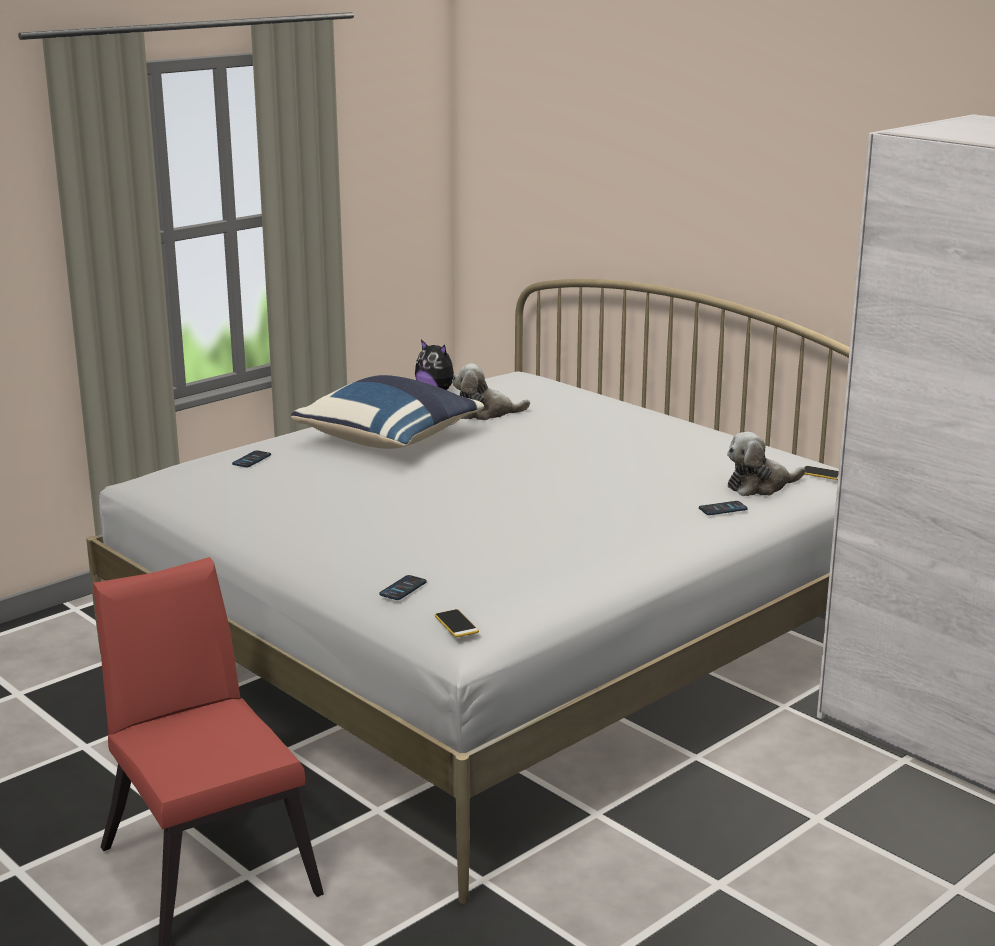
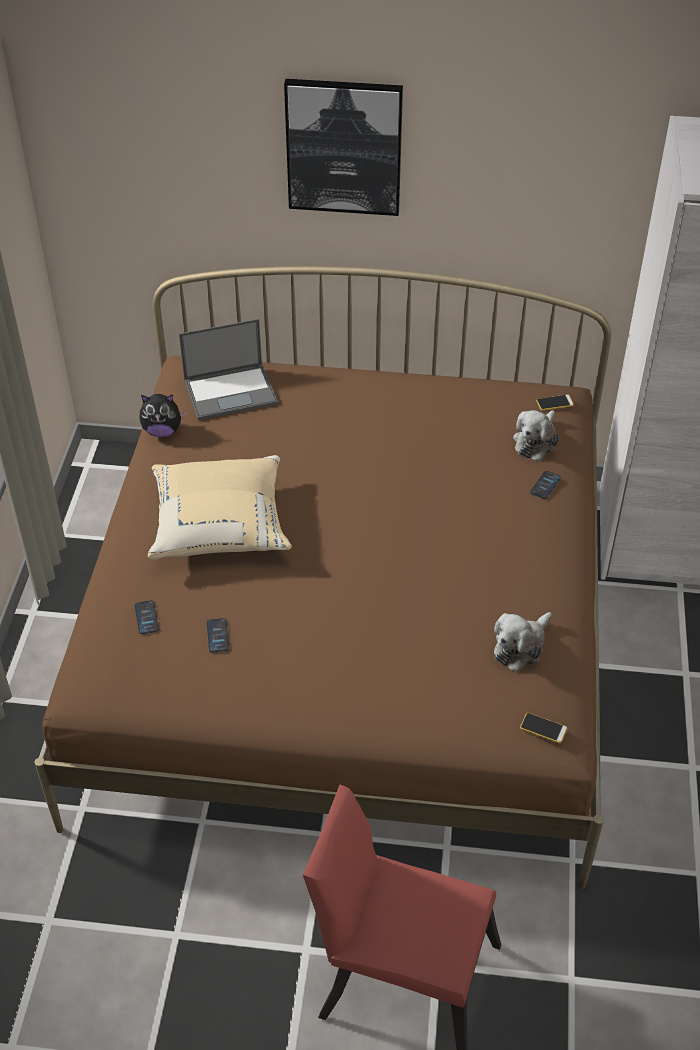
camera: 40 degrees left, 25 degrees up
(391, 440) = (220, 525): blue pillow -> beige pillow
(403, 588) = (466, 713): phone -> phone (217, 636)
(485, 413) = (244, 445): plush toy -> plush toy (520, 647)
(498, 653) = (350, 638): white bed -> brown bed
(526, 388) = (231, 391): none -> laptop
(681, 146) = (344, 146): none -> picture

